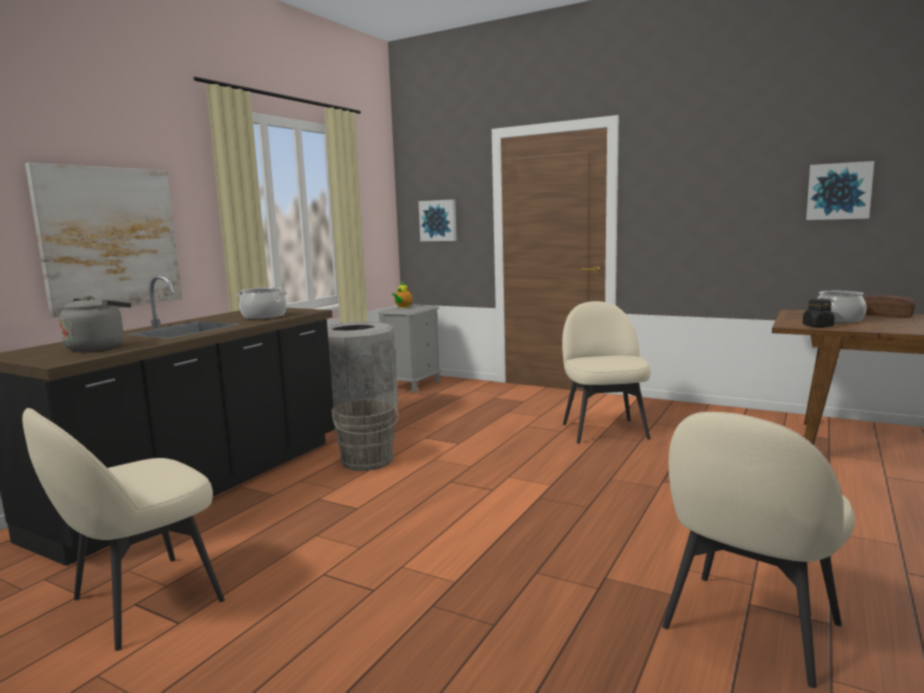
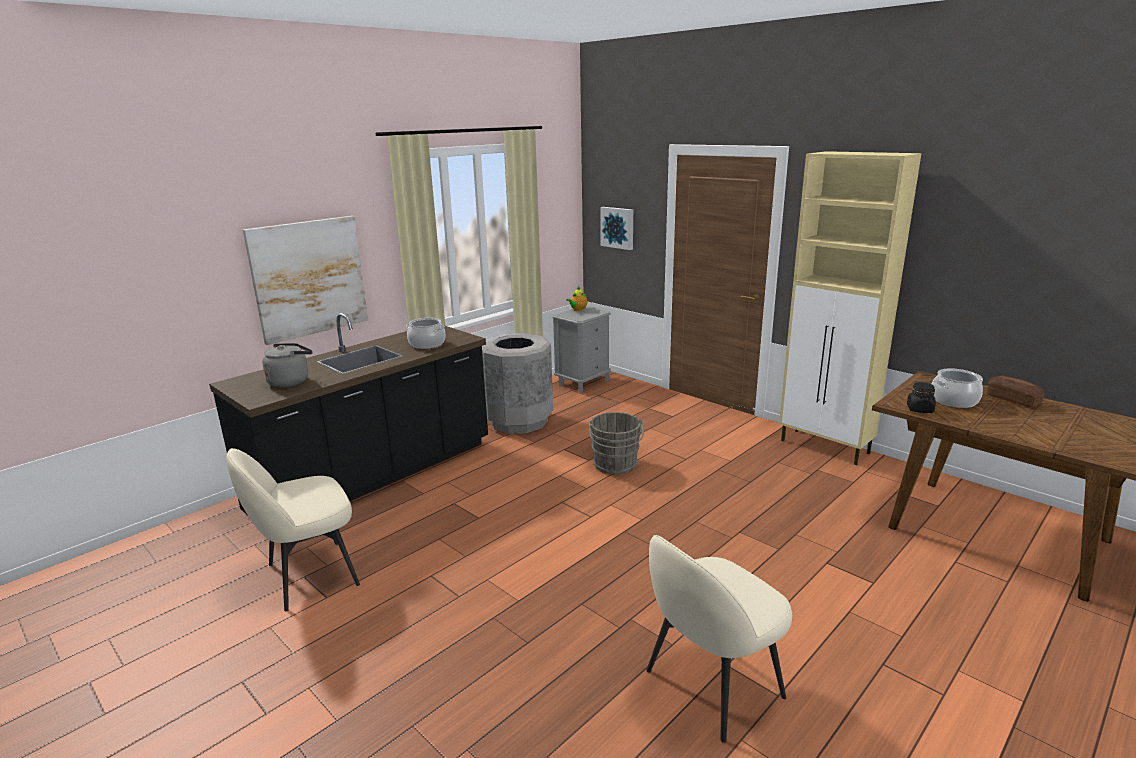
camera: 15 degrees right, 10 degrees up
(367, 462) = (505, 470): grey bucket -> grey bucket (615, 466)
(604, 430) = (725, 463): beige chair -> none
(689, 408) = (825, 447): none -> beige cabinet
(839, 191) = (999, 257): picture -> none

